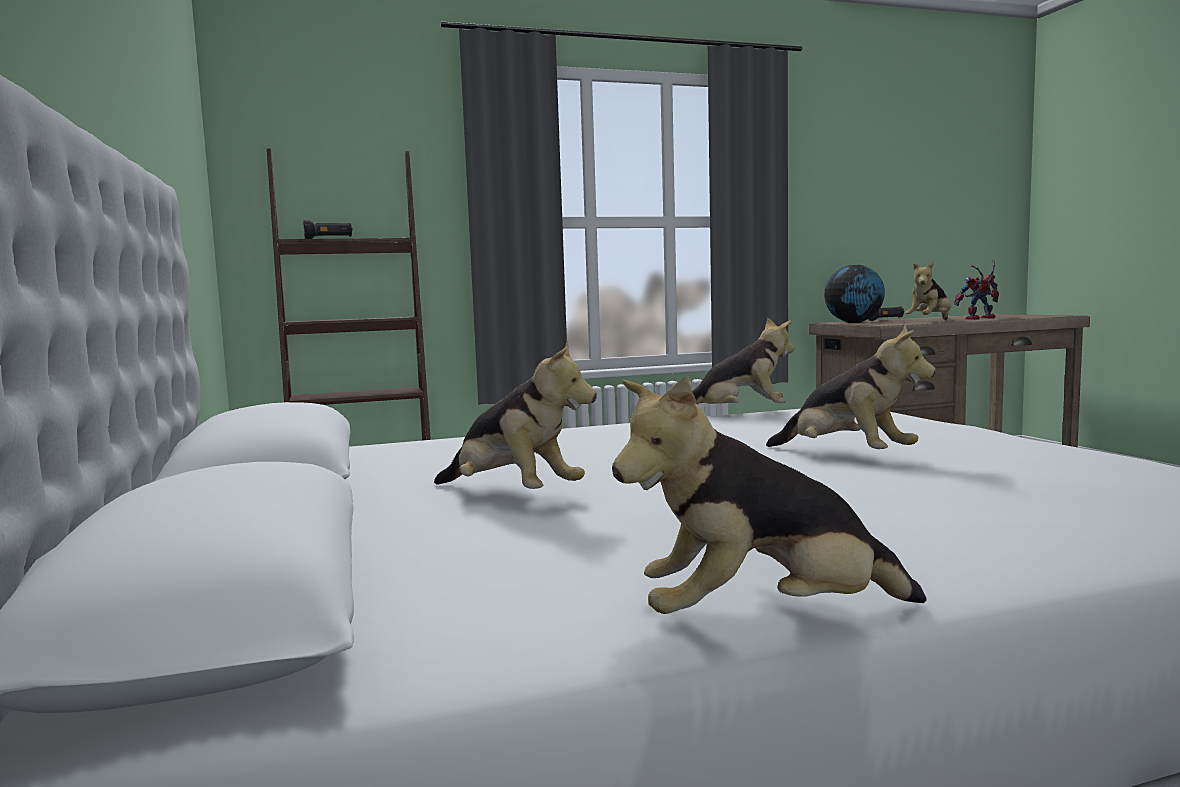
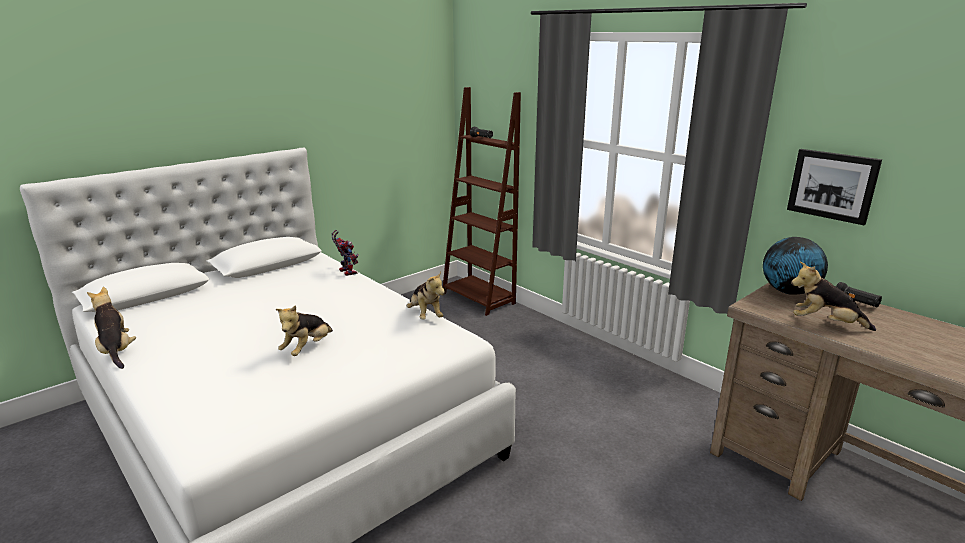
camera: 65 degrees right, 15 degrees up
(512, 496) = (240, 301): plush toy -> none
(832, 221) = (832, 185): none -> picture
(979, 319) = (899, 347): toy robot -> toy robot (345, 271)

